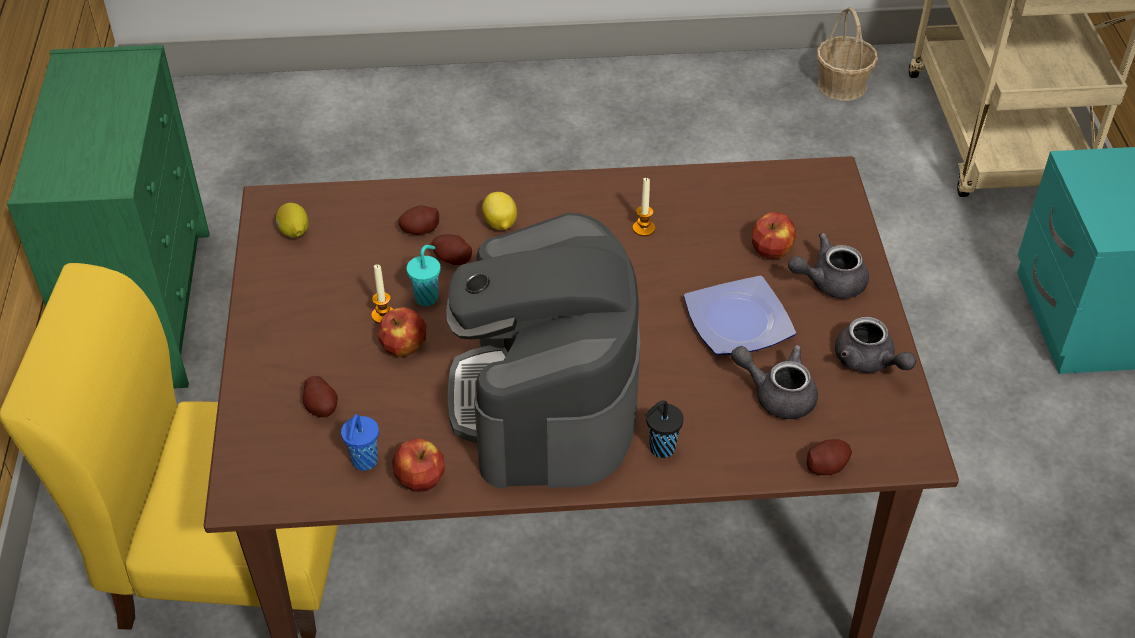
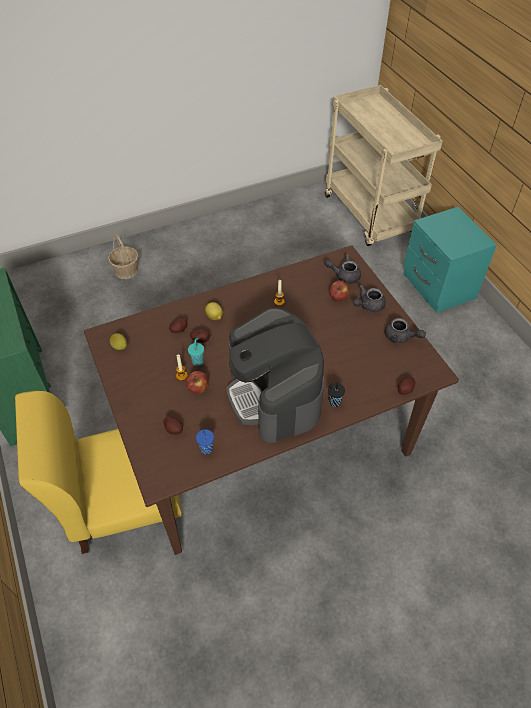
camera: 20 degrees left, 5 degrees up
(420, 479) = (235, 450): apple -> none
(739, 320) = (339, 333): plate -> none
(777, 394) = (370, 363): grey teapot -> grey teapot (344, 275)
(842, 85) = (299, 207): basket -> basket (126, 270)

